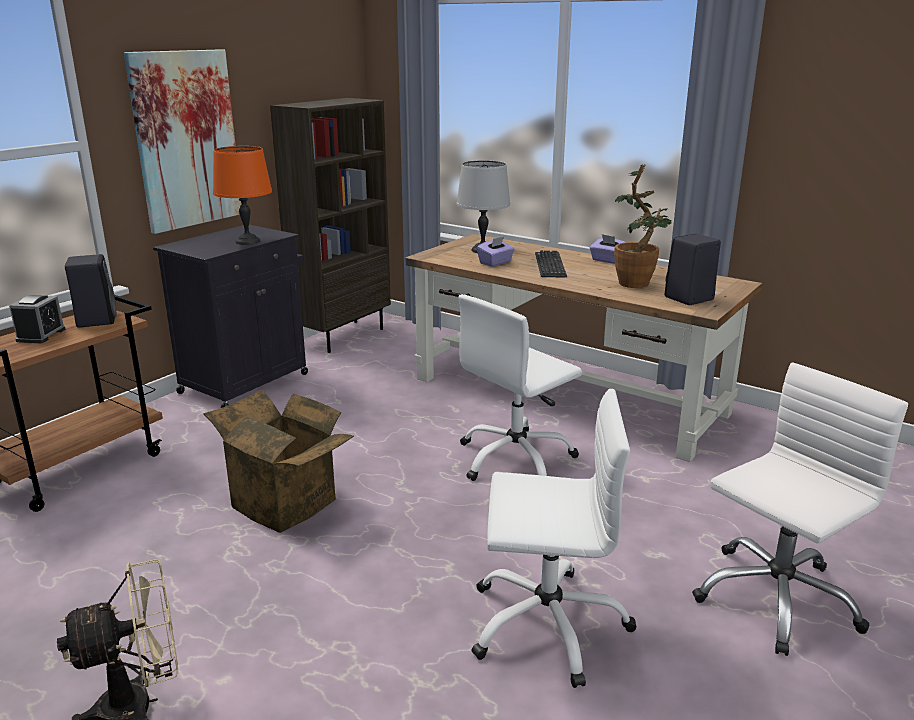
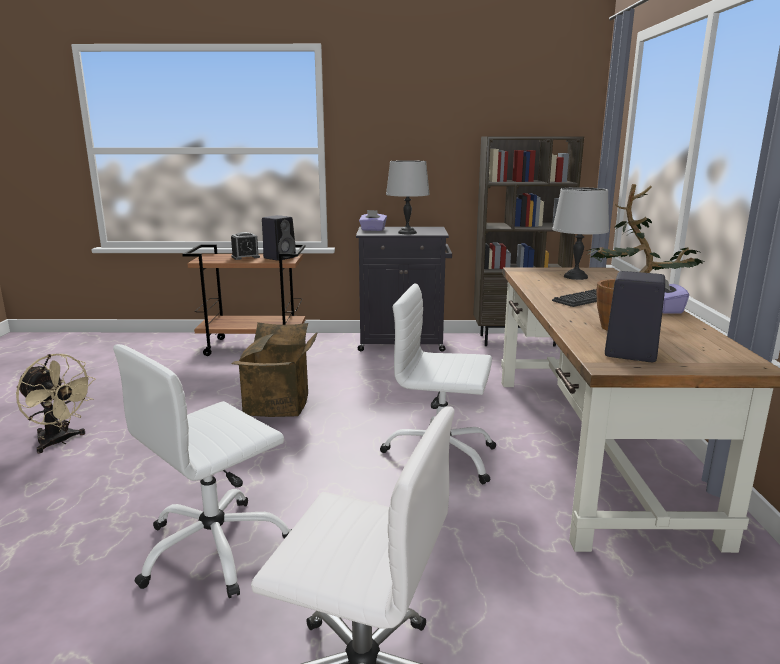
camera: 55 degrees right, 5 degrees down
(186, 140) = (401, 156): picture -> none
(248, 241) = (407, 233): orange table lamp -> grey table lamp
(495, 263) = (553, 285): purple tissue box -> purple tissue box (373, 230)
(547, 623) = (215, 548): white office chair -> white office chair turned 75 degrees clockwise

